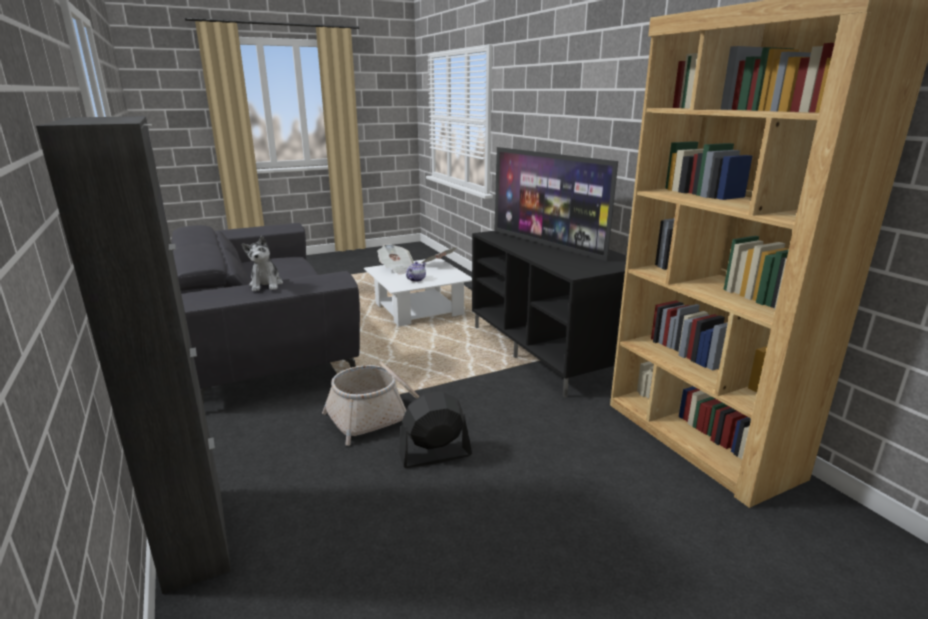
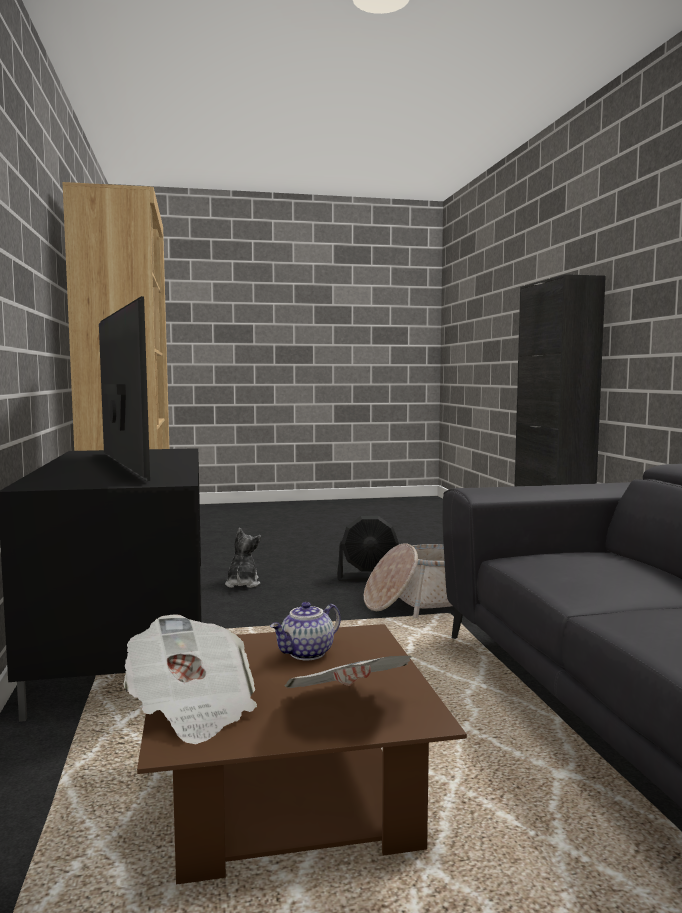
camera: 165 degrees left, 15 degrees down
(266, 285) = (574, 485): plush toy -> plush toy (242, 584)
(418, 309) = (289, 795): white coffee table -> brown coffee table

